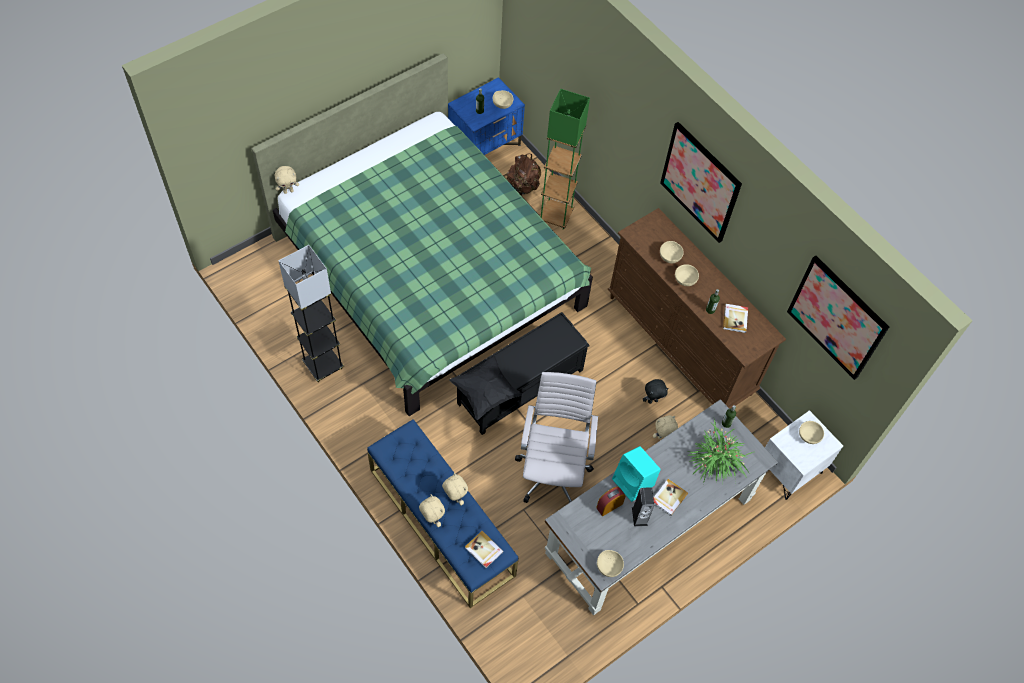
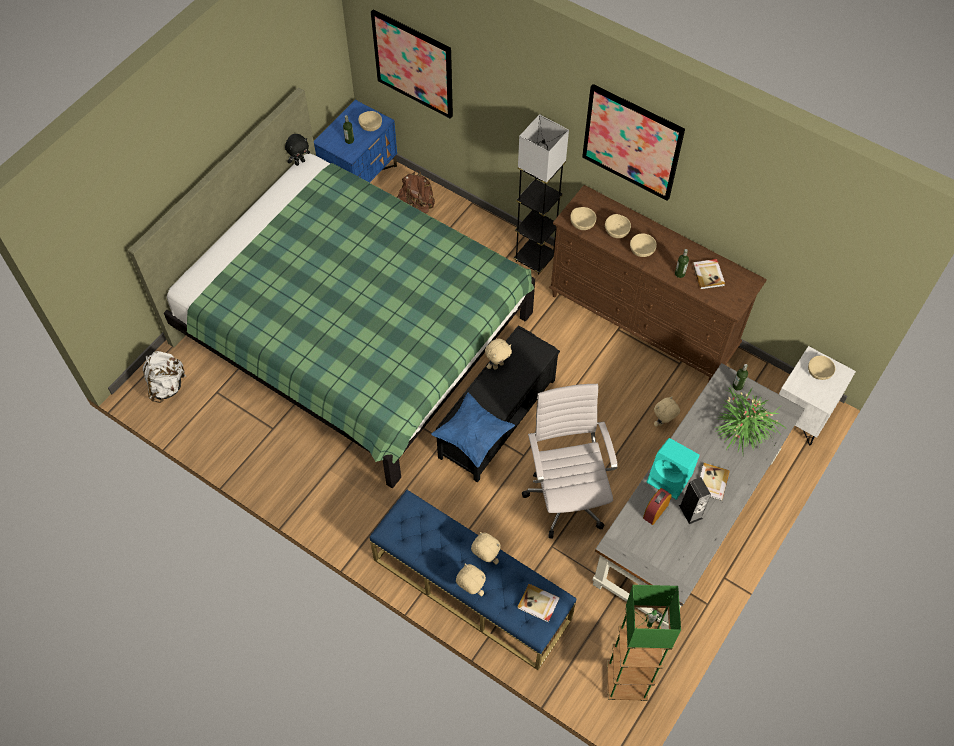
camera: 15 degrees left, 0 degrees up
(258, 272) = (167, 386): none -> white backpack
(288, 191) = (177, 286): beige plush toy -> beige plush toy (498, 365)
(323, 365) = (278, 464): grey floor lamp -> grey floor lamp (535, 258)
(485, 393) = (473, 436): black pillow -> blue pillow
(555, 216) = (463, 229): green floor lamp -> green floor lamp (626, 682)
(609, 566) = (681, 575): beige bowl -> beige bowl (582, 223)
(652, 400) = (638, 388): black plush toy -> black plush toy (299, 162)
(837, 317) = (826, 239): picture -> picture (414, 63)

